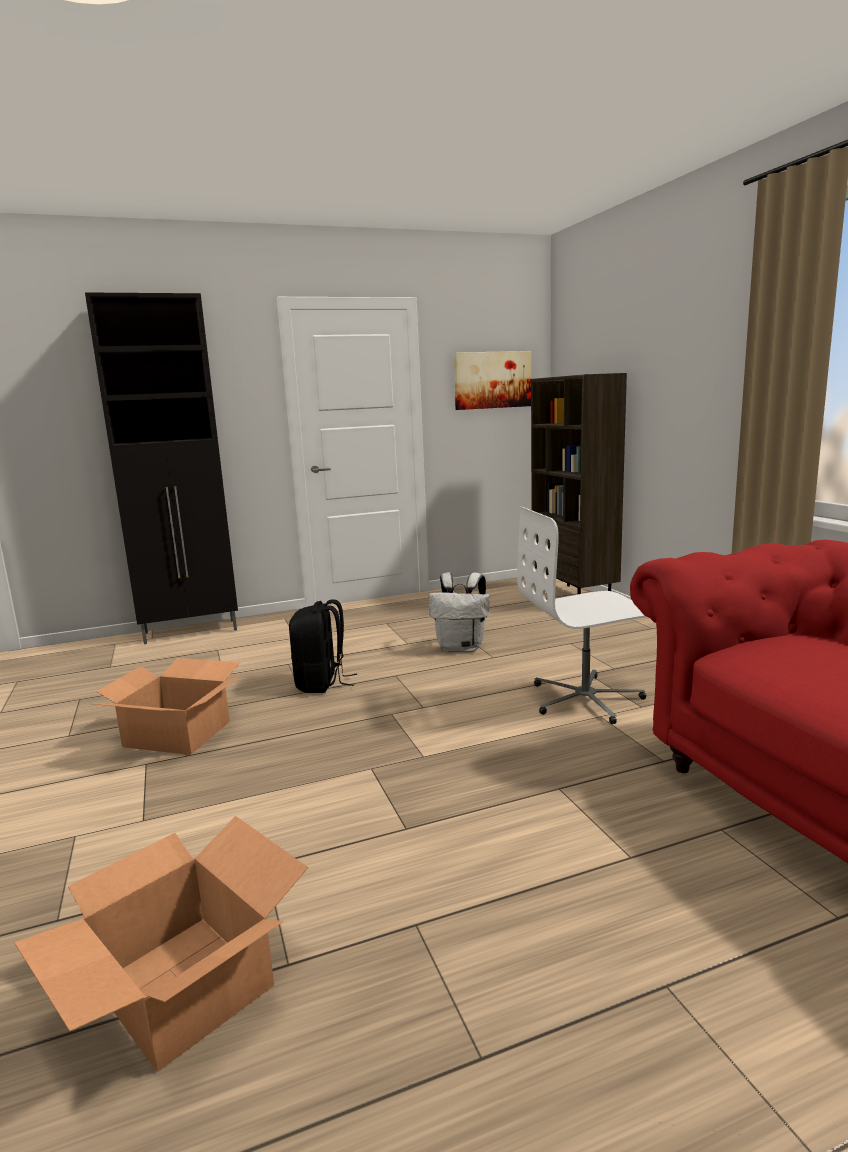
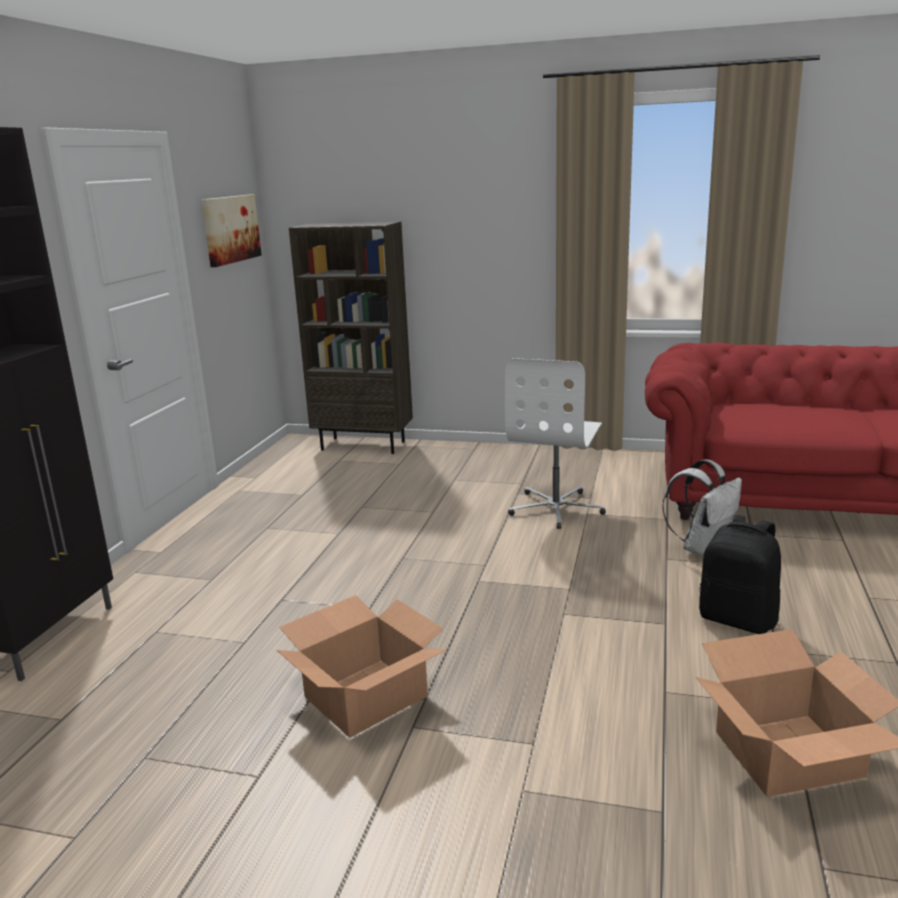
camera: 55 degrees left, 5 degrees up
(322, 683) = (364, 594): black backpack -> black backpack (738, 619)
(462, 648) = (392, 516): white backpack -> white backpack (703, 549)

